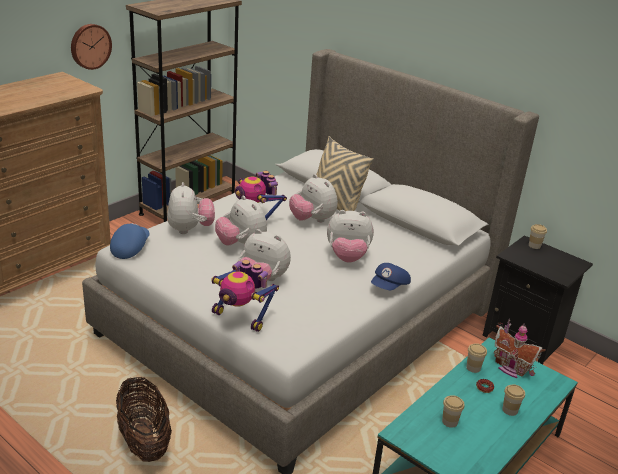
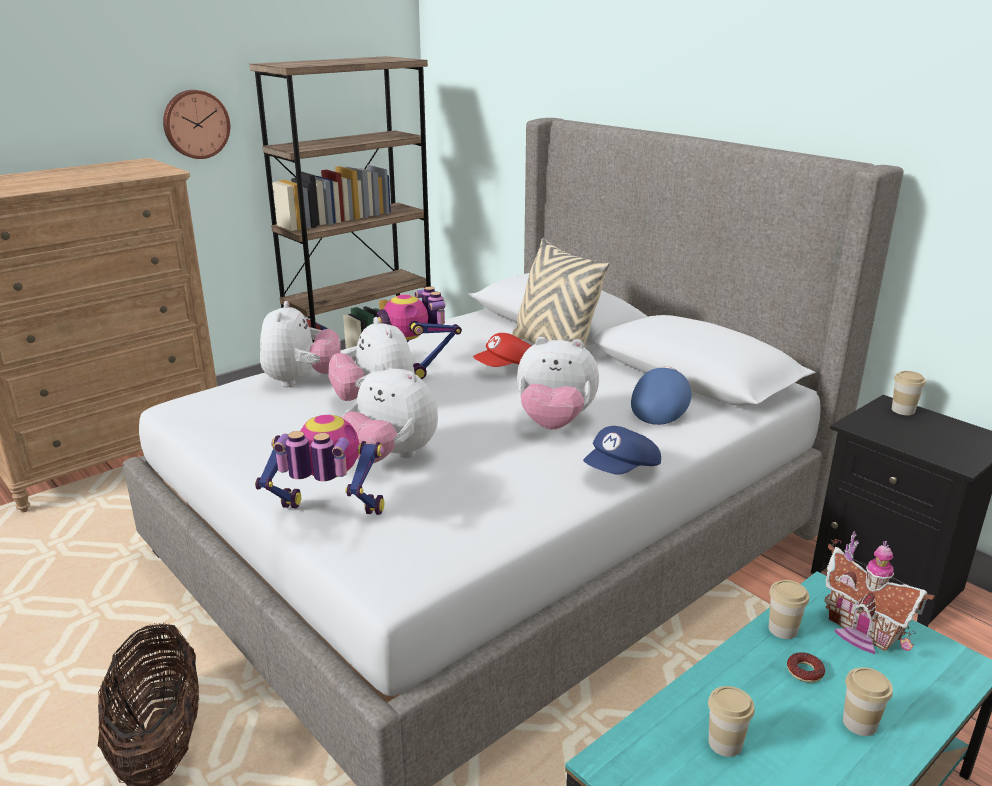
camera: 10 degrees right, 5 degrees down
(130, 248) = (191, 406): blue cap -> blue cap (660, 409)
(241, 317) = (328, 517): toy robot -> toy robot turned 150 degrees clockwise
(312, 220) = (508, 369): plush toy -> red cap

